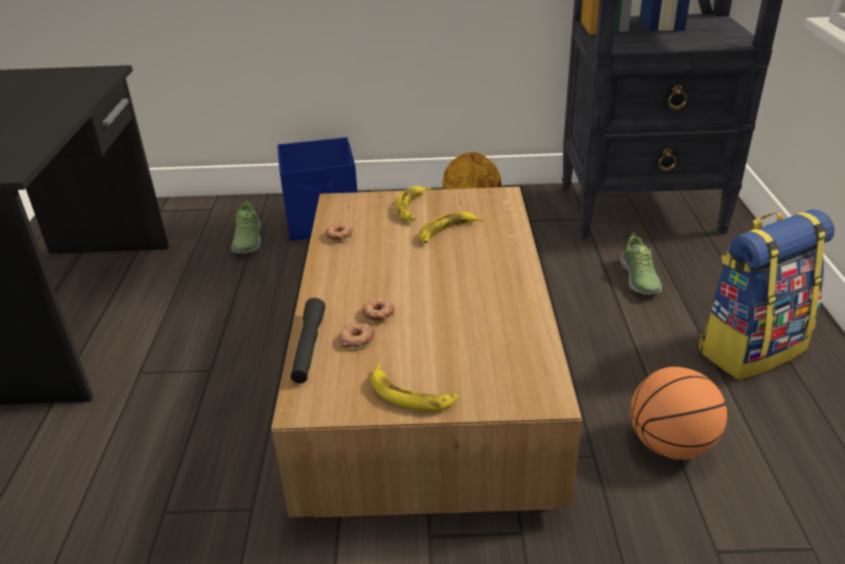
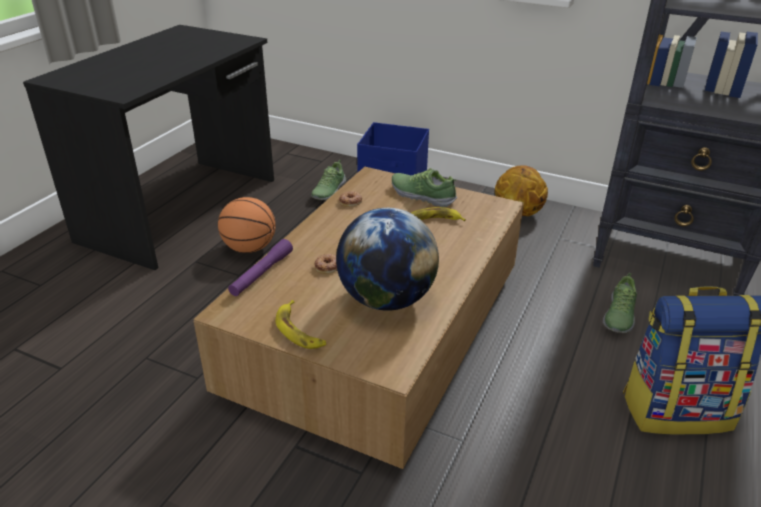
camera: 25 degrees right, 0 degrees up
(308, 347) = (261, 273): black flashlight -> purple flashlight
(356, 340) = (297, 279): donut -> none
(412, 207) = (422, 195): banana -> shoe
(474, 328) = (386, 299): none -> globe
(670, 445) = (533, 459): basketball -> basketball (249, 248)

